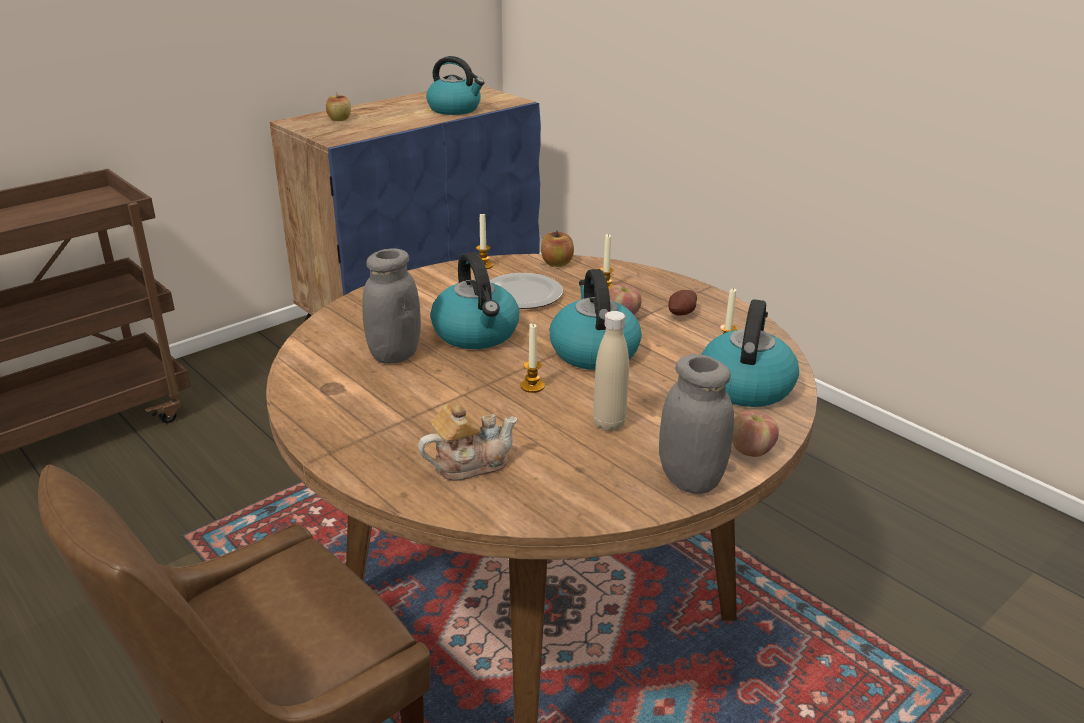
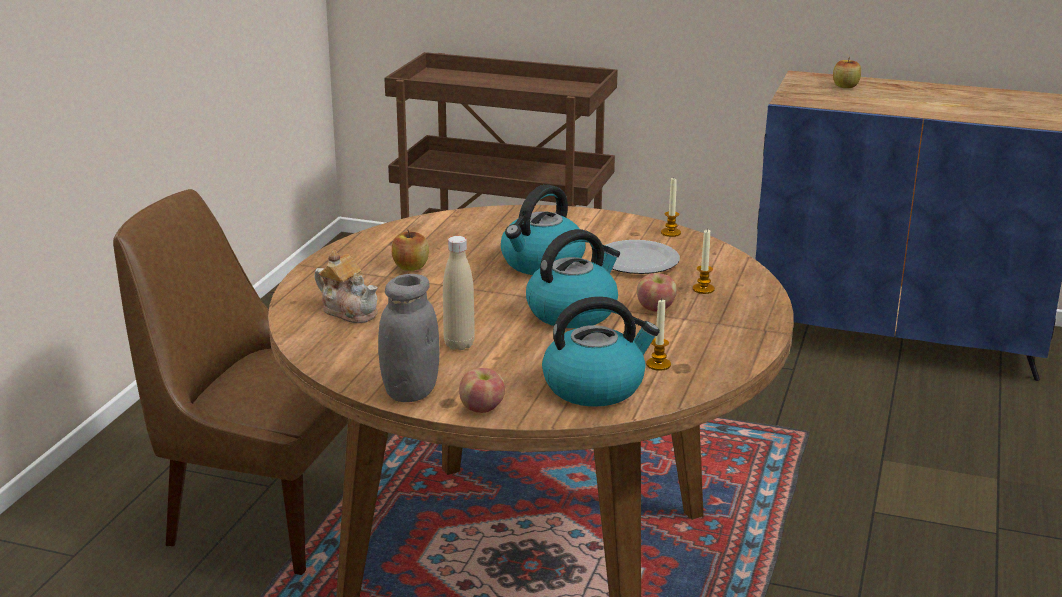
camera: 60 degrees right, 5 degrees down
(394, 354) = (470, 247): grey jar -> none
(455, 109) = (975, 112): kettle -> none
(532, 386) = (483, 304): candle -> none
(557, 263) = (724, 258): apple -> apple (411, 267)
(682, 314) = (701, 332): potato -> none

